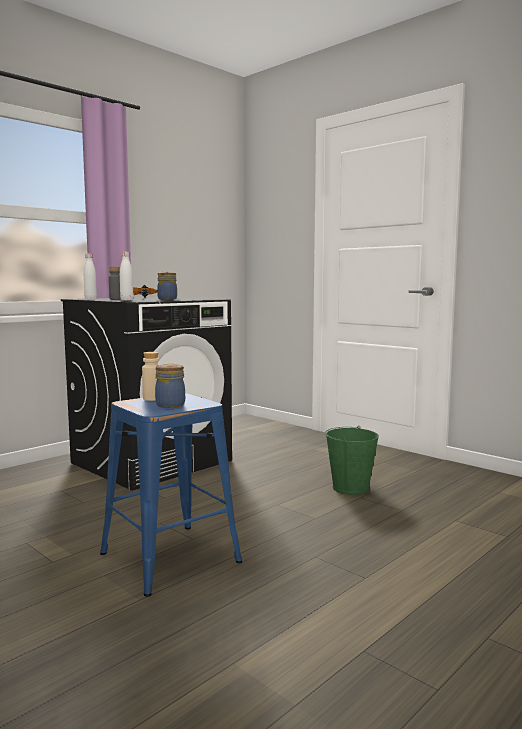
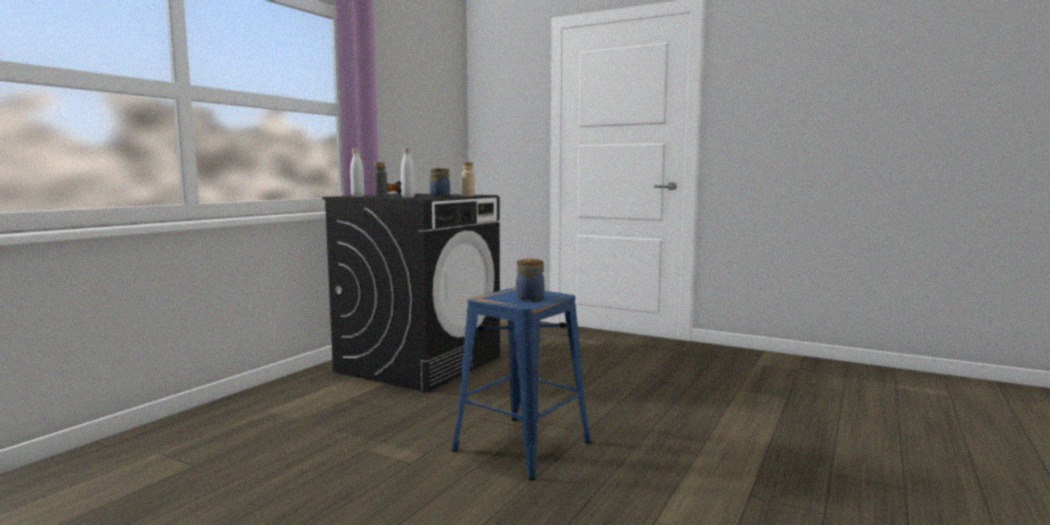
camera: 15 degrees left, 0 degrees up
(152, 398) = (500, 293): beige bottle -> beige bottle (468, 195)
(351, 488) = (631, 371): green bucket -> none

